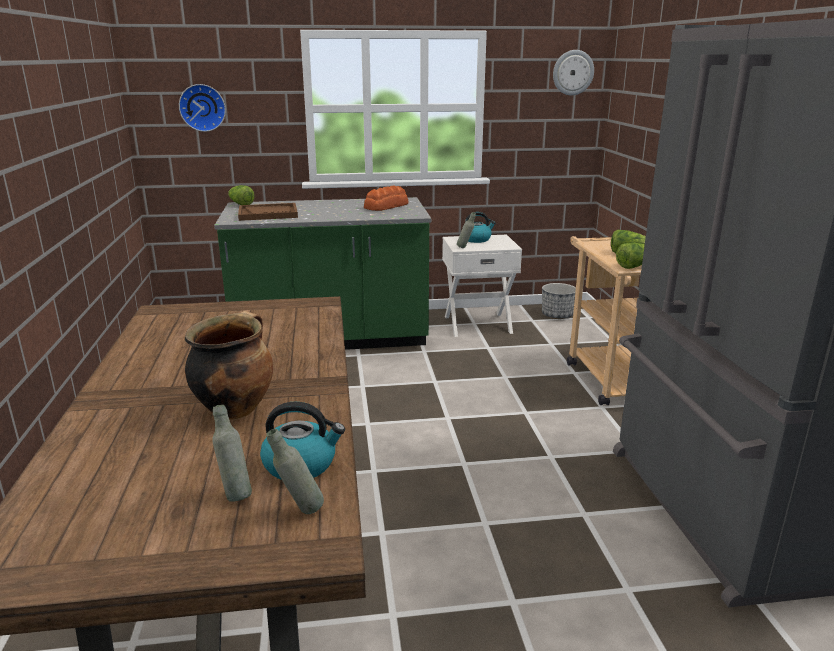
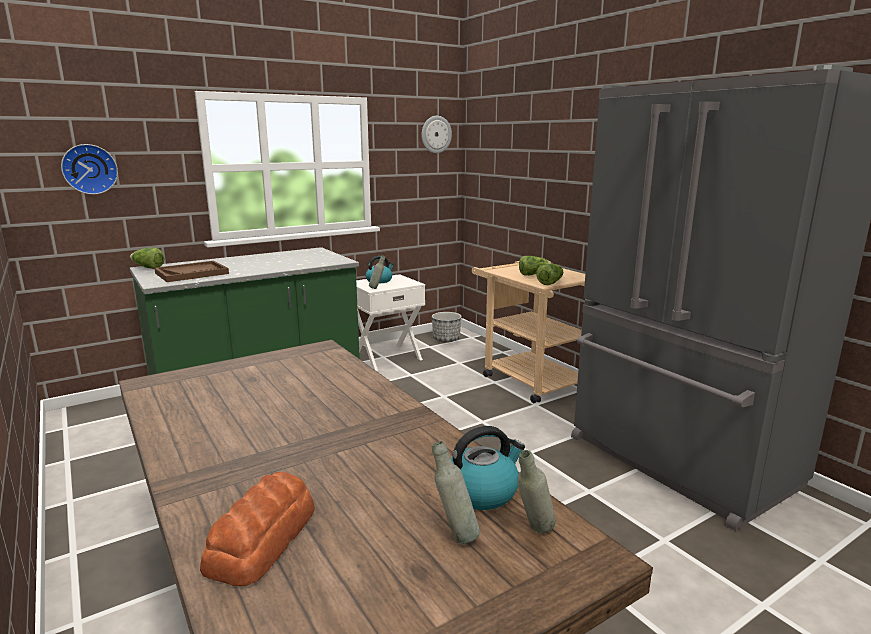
camera: 25 degrees left, 5 degrees down
(235, 408) = (353, 457): cooking pot -> none
(387, 206) = (305, 256): bread -> bread (264, 539)

